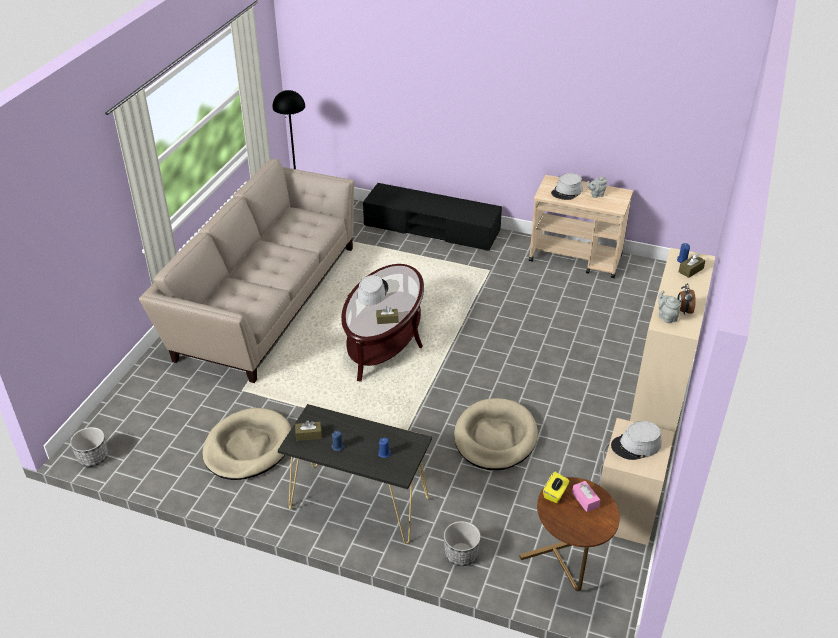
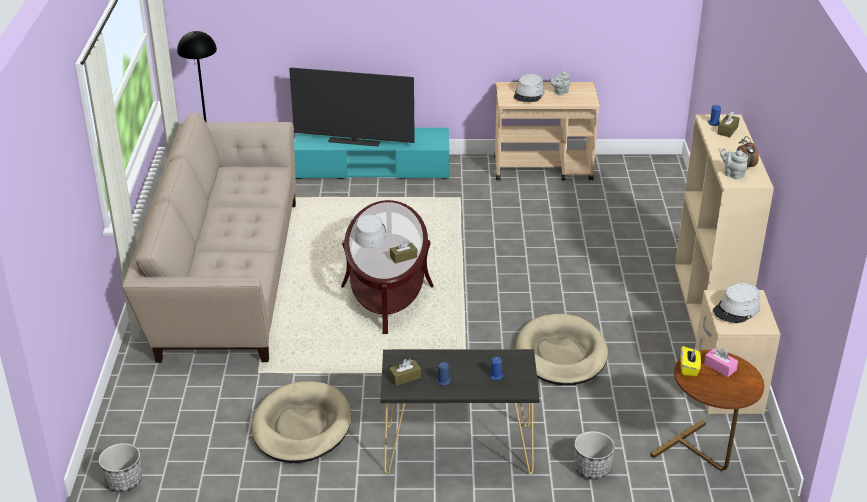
camera: 20 degrees left, 5 degrees down
(416, 204) = (354, 142): none -> television
(431, 228) = (372, 168): black tv stand -> turquoise tv stand

